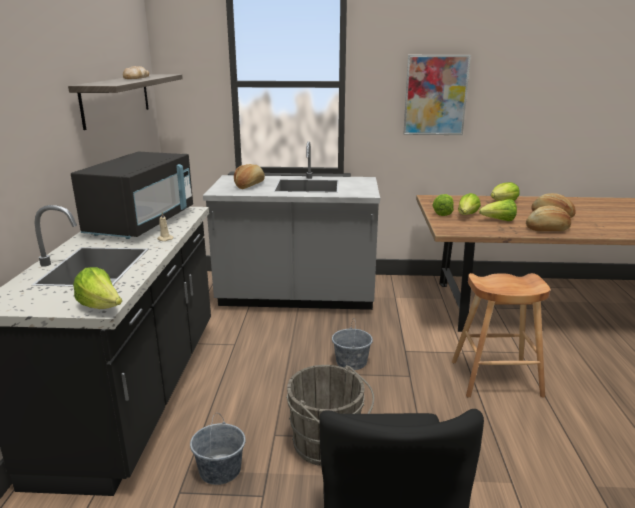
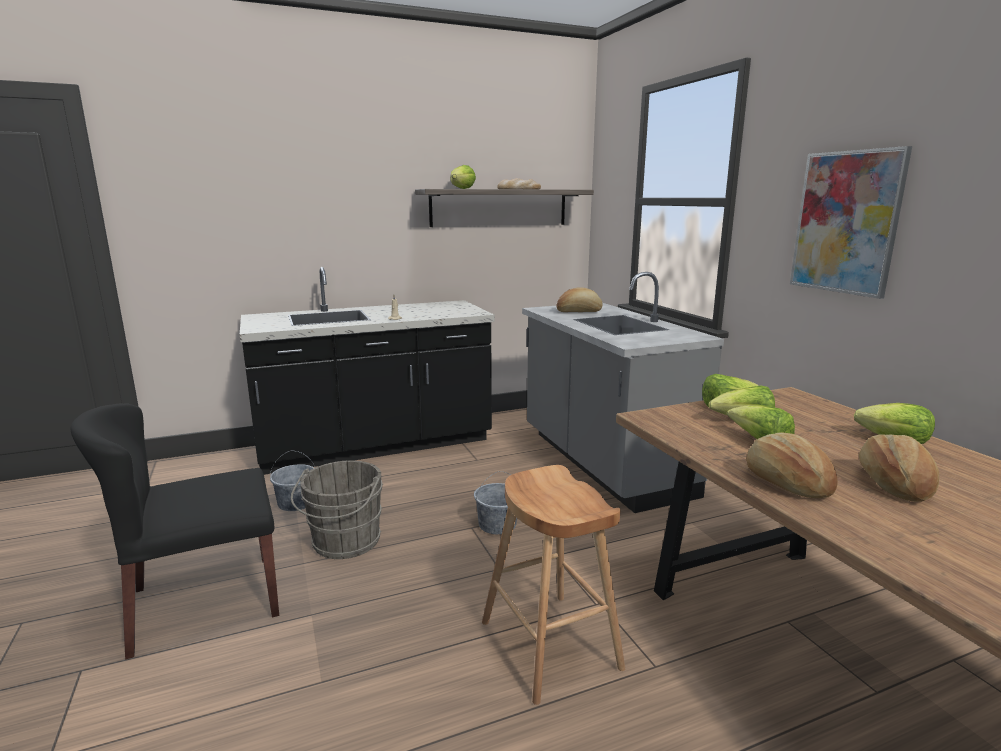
camera: 65 degrees right, 5 degrees down
(101, 307) = (256, 329): lettuce -> lettuce (461, 188)
(142, 223) = (426, 310): black microwave -> none

